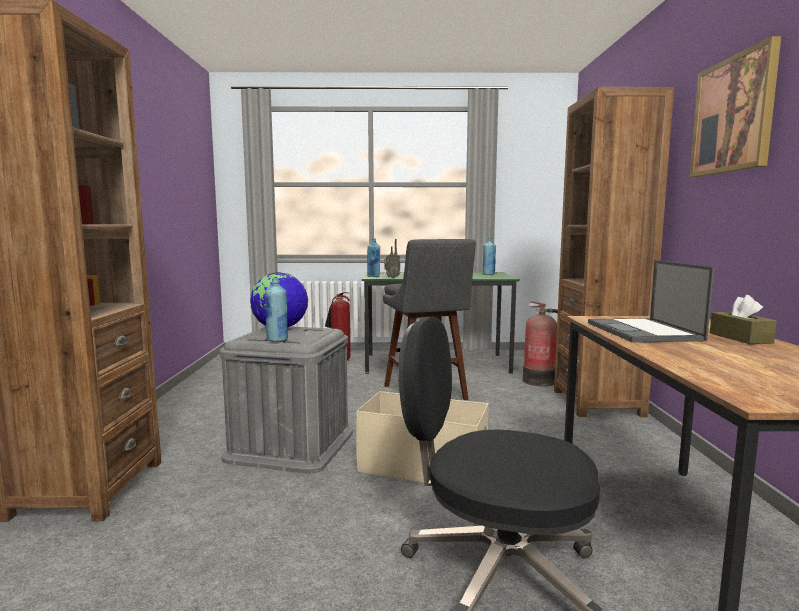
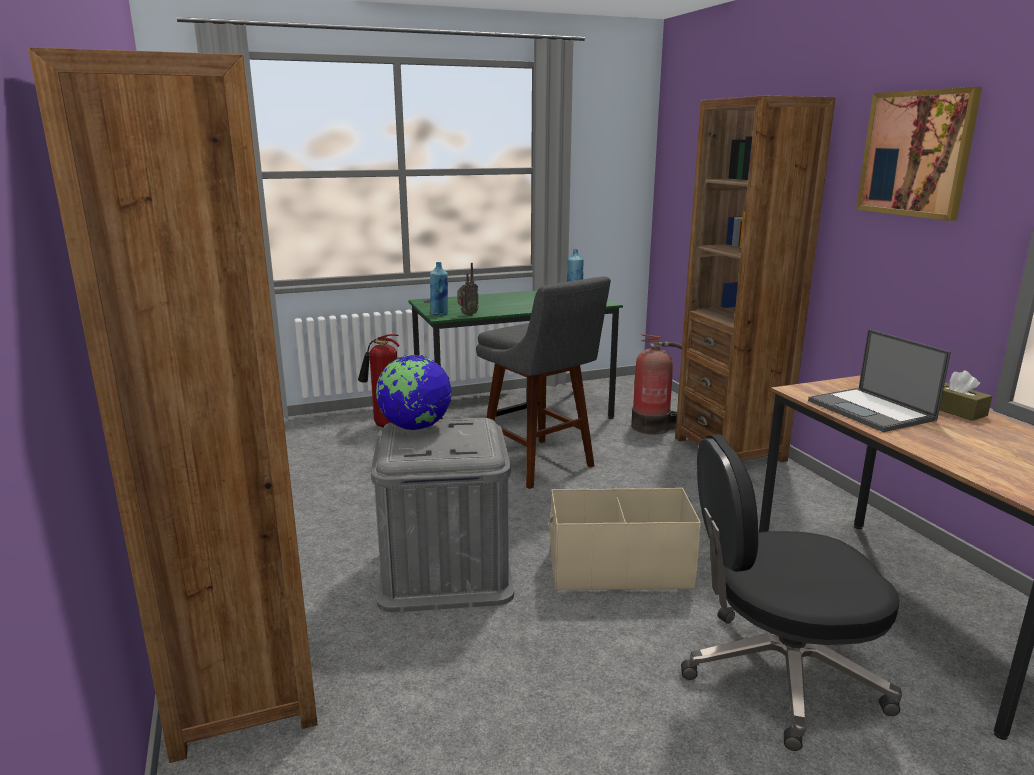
camera: 20 degrees left, 10 degrees up
(277, 340) = (444, 451): blue bottle -> none

